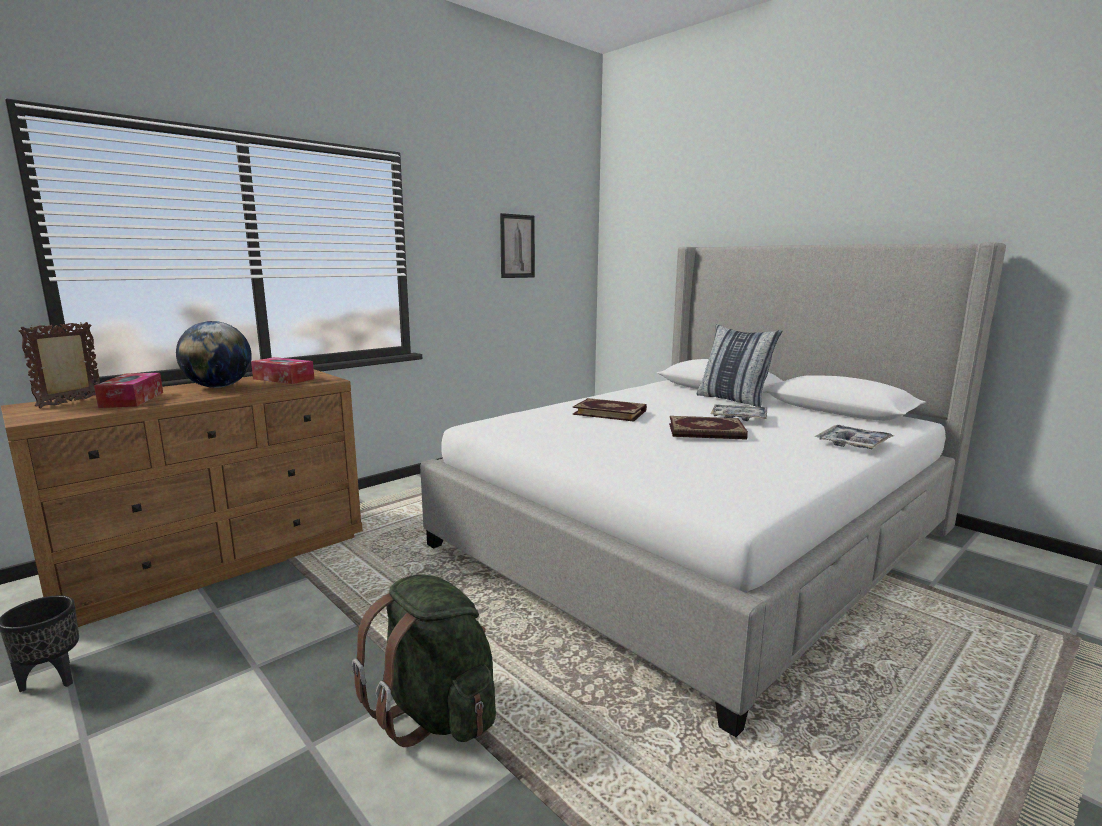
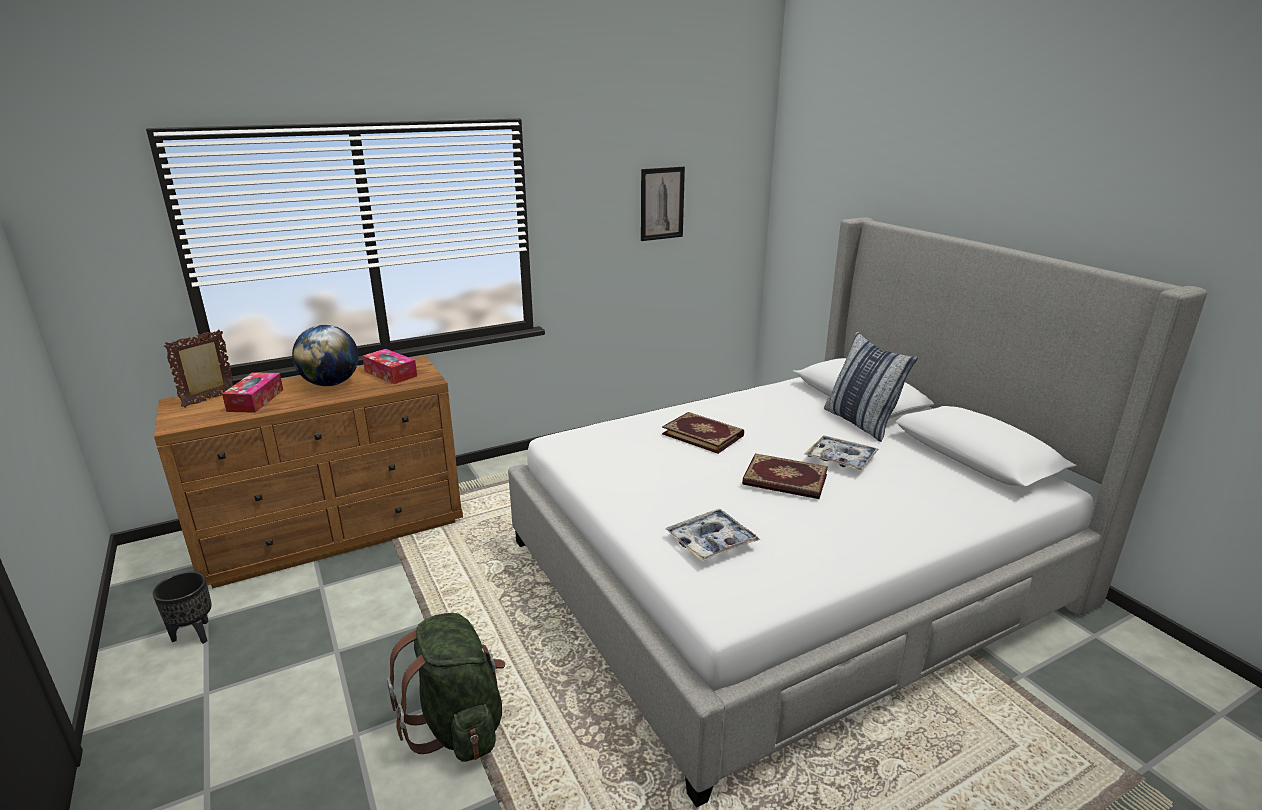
camera: 15 degrees right, 10 degrees up
(853, 444) = (937, 521): tray -> tray (711, 542)

